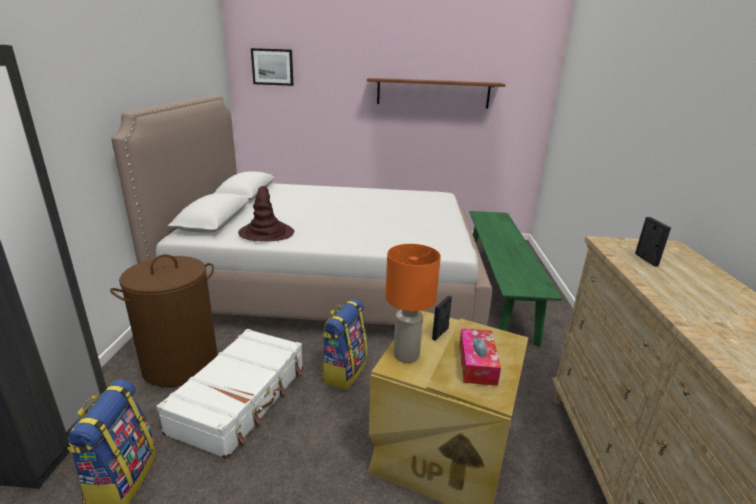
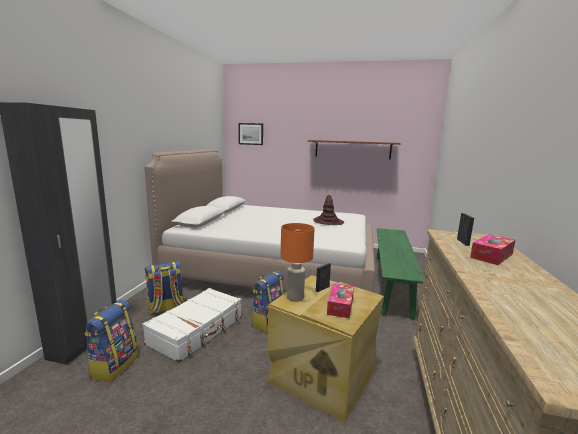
camera: 10 degrees right, 10 degrees down
(180, 364) = (166, 307): brown laundry basket -> backpack
(266, 233) = (230, 229): brown hat -> brown hat (328, 221)
(698, 285) = (491, 256): none -> tissue box

